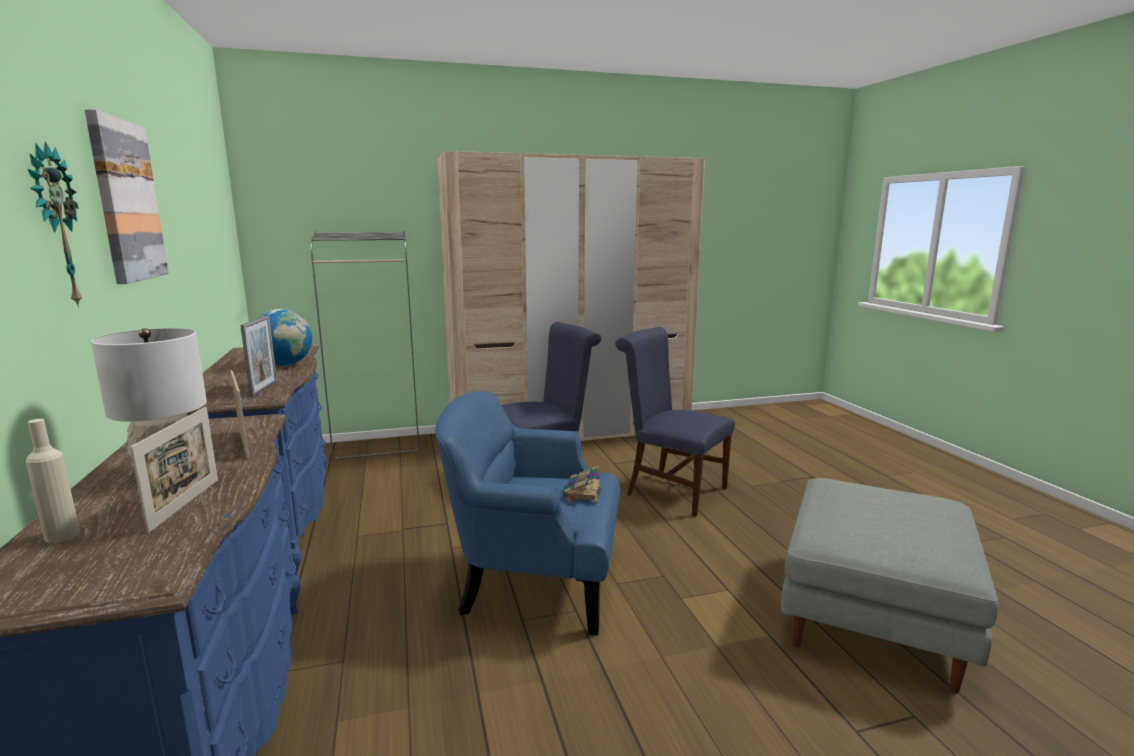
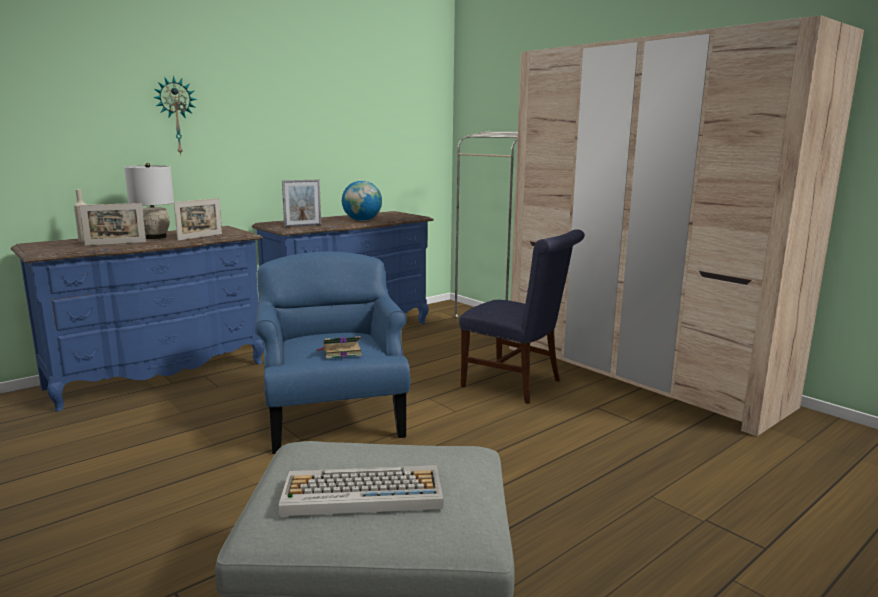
camera: 65 degrees right, 0 degrees up
(126, 201) = (260, 104): picture -> none
(670, 490) = (569, 446): blue chair -> none
(908, 523) = (361, 493): none -> keyboard

